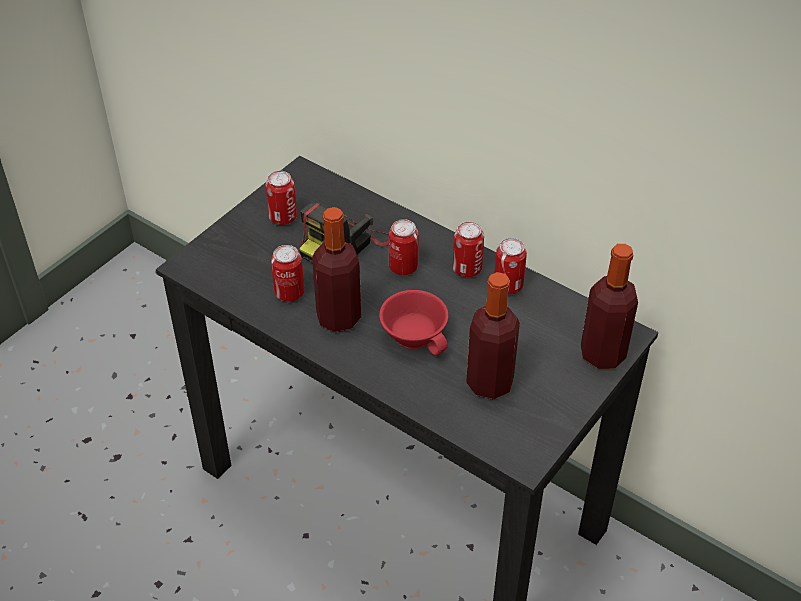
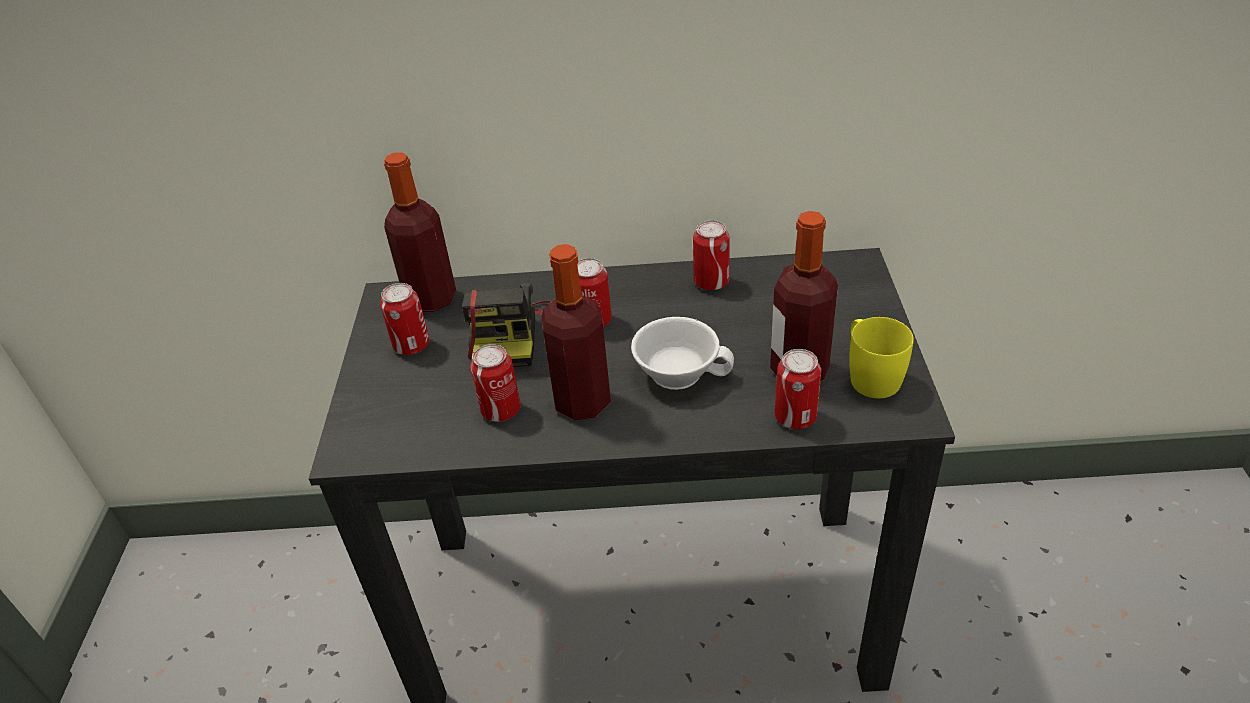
camera: 35 degrees left, 5 degrees down
(417, 334) = (679, 370): red cup -> white cup
(467, 269) = (656, 289): can -> can (795, 417)
(530, 416) = (869, 375): none -> yellow mug
(602, 354) = (860, 289): bottle -> bottle (431, 299)

